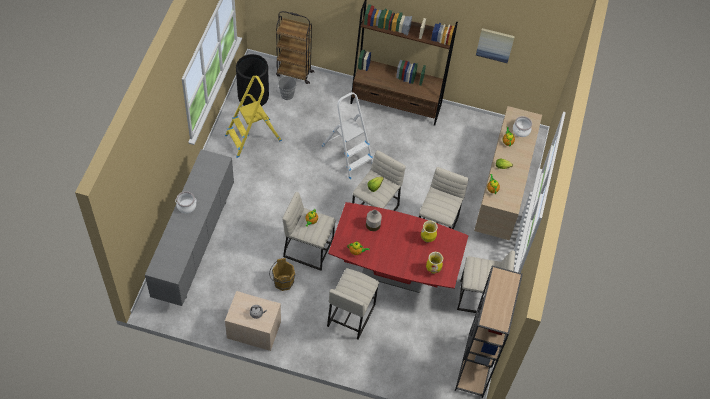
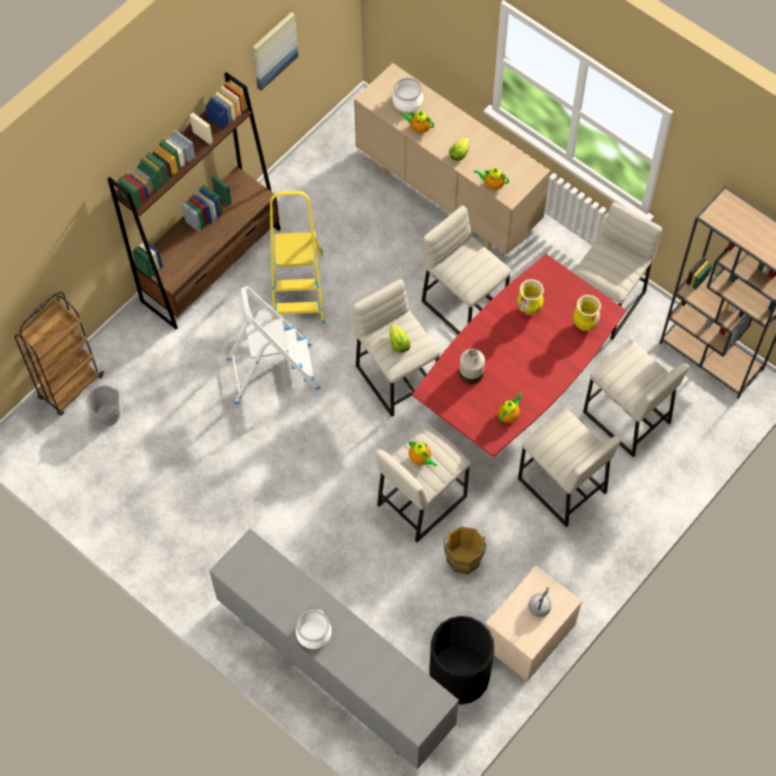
camera: 60 degrees left, 5 degrees up
(252, 138) = (168, 501): yellow step ladder -> yellow step ladder (298, 289)
(253, 96) = (83, 469): black trash can -> black trash can (459, 675)
(410, 334) = (626, 417): none -> beige stool

